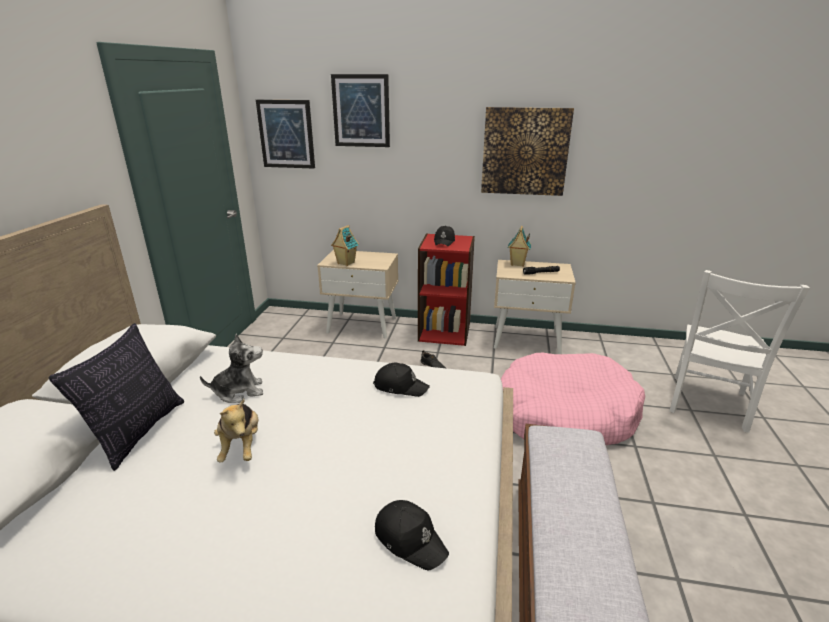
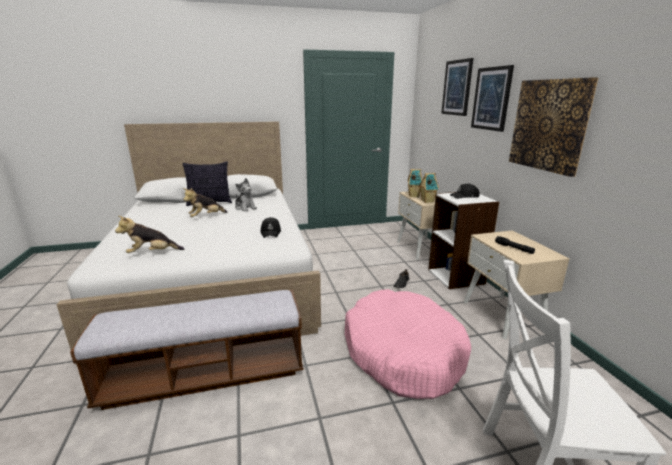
camera: 65 degrees right, 5 degrees down
(286, 134) = (425, 105): picture -> picture (491, 99)
(410, 539) = (152, 253): black cap -> plush toy
(444, 332) = (456, 277): red bookcase -> white bookcase
(517, 264) = (516, 237): toy house -> toy house (427, 201)

